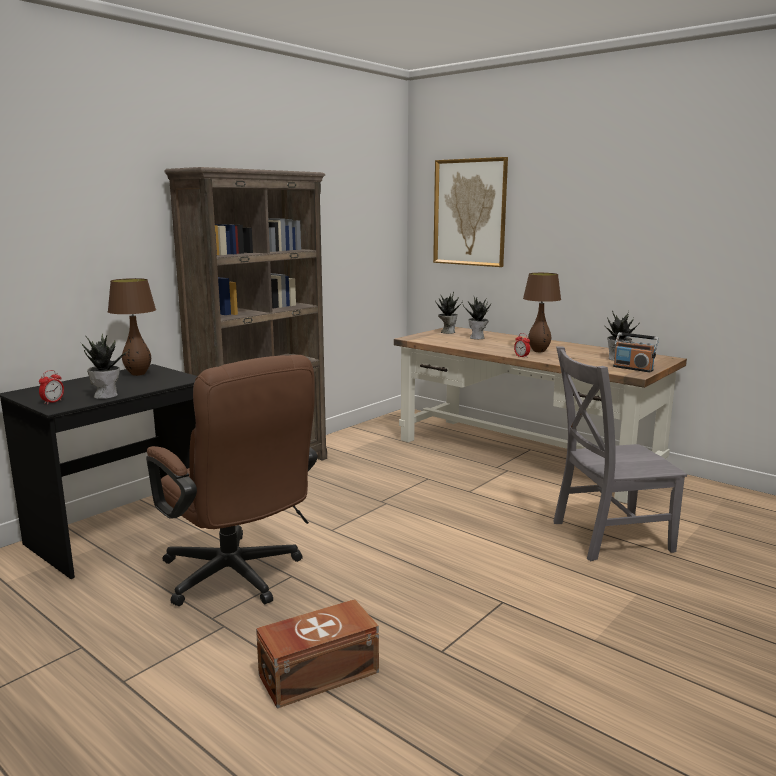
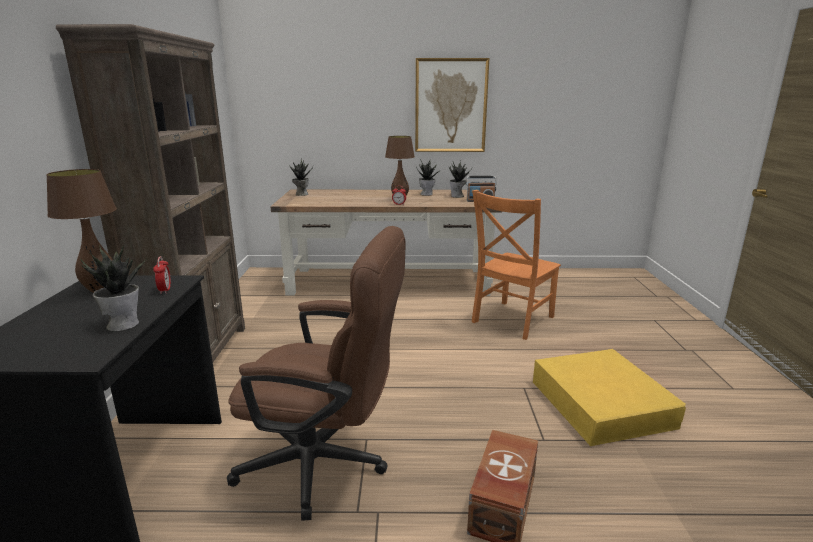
camera: 40 degrees left, 5 degrees up
(53, 402) = (62, 353): alarm clock -> alarm clock (165, 290)
(470, 212) = (299, 88): picture -> picture (450, 106)
(477, 338) = (335, 195): potted plant -> potted plant (427, 194)
(568, 655) = (601, 403): none -> yellow storage box
(606, 536) = (511, 320): grey chair -> orange chair

